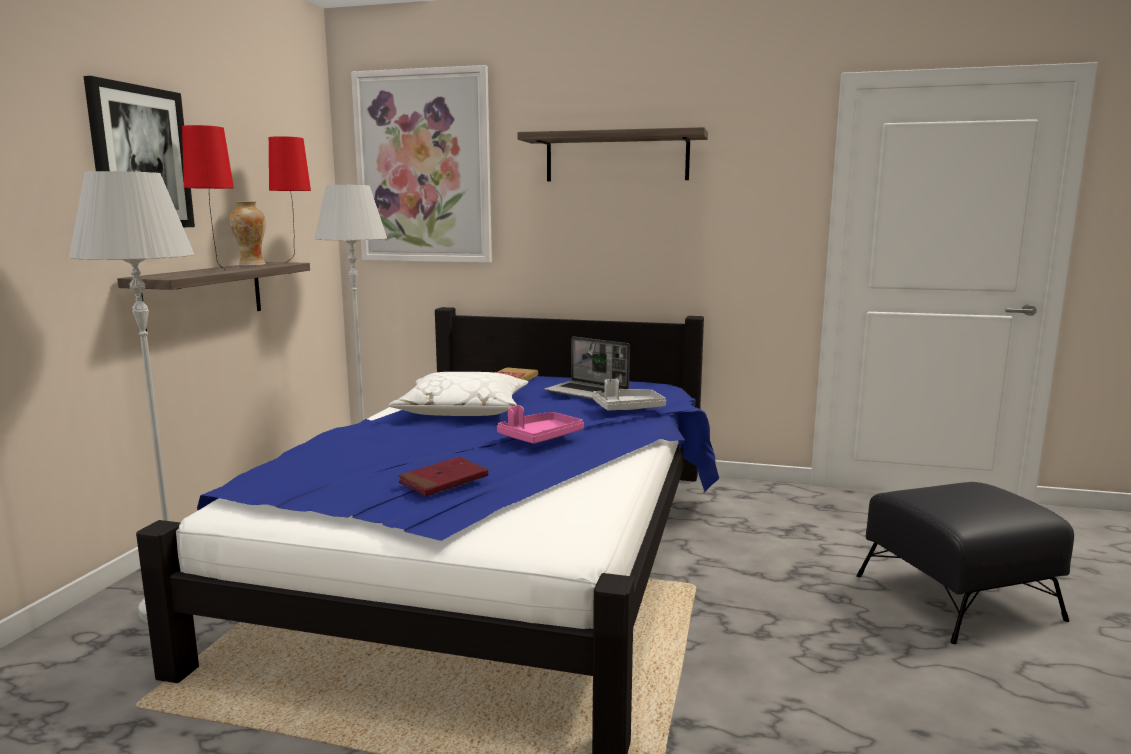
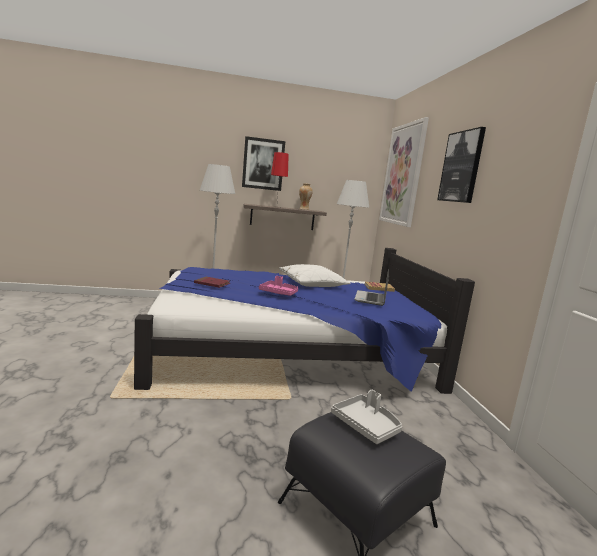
camera: 65 degrees right, 0 degrees up
(296, 262) = (322, 211): red table lamp -> none
(616, 157) = (461, 167): shelf -> picture
(627, 408) = (349, 306): grey tray -> grey tray (366, 425)

